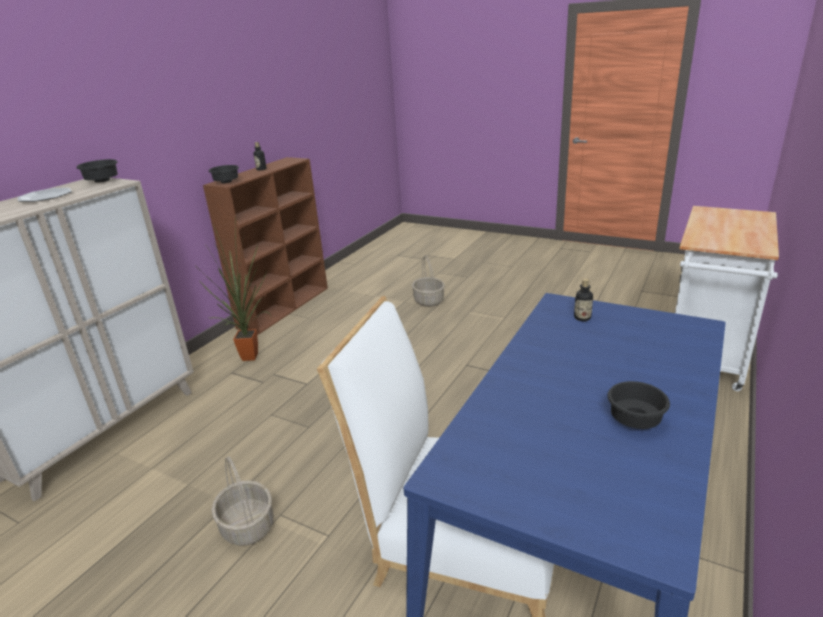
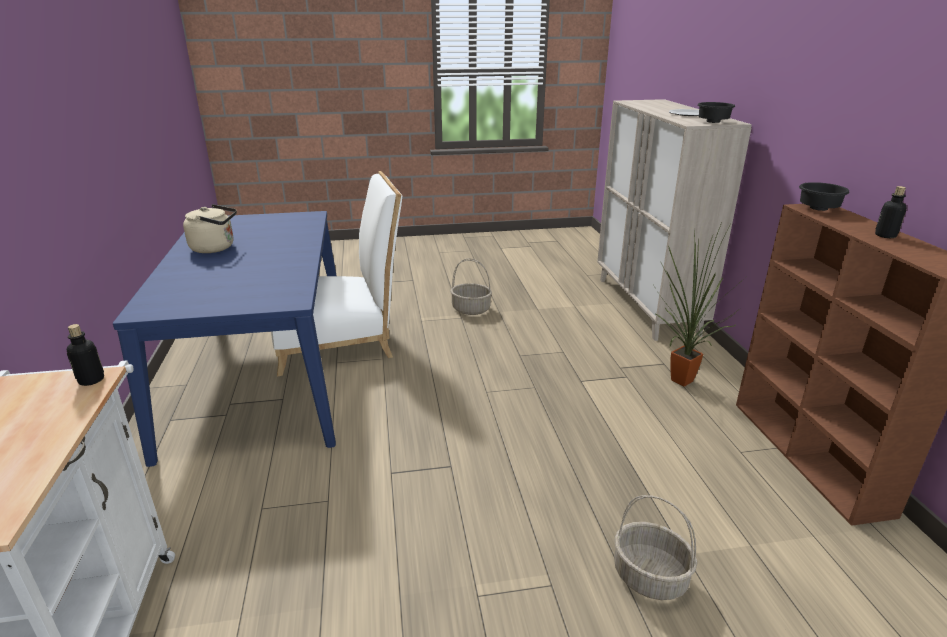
camera: 140 degrees right, 0 degrees up
(582, 318) = (262, 293): bottle -> bottle (91, 380)
(633, 419) = (216, 248): black bowl -> beige kettle

